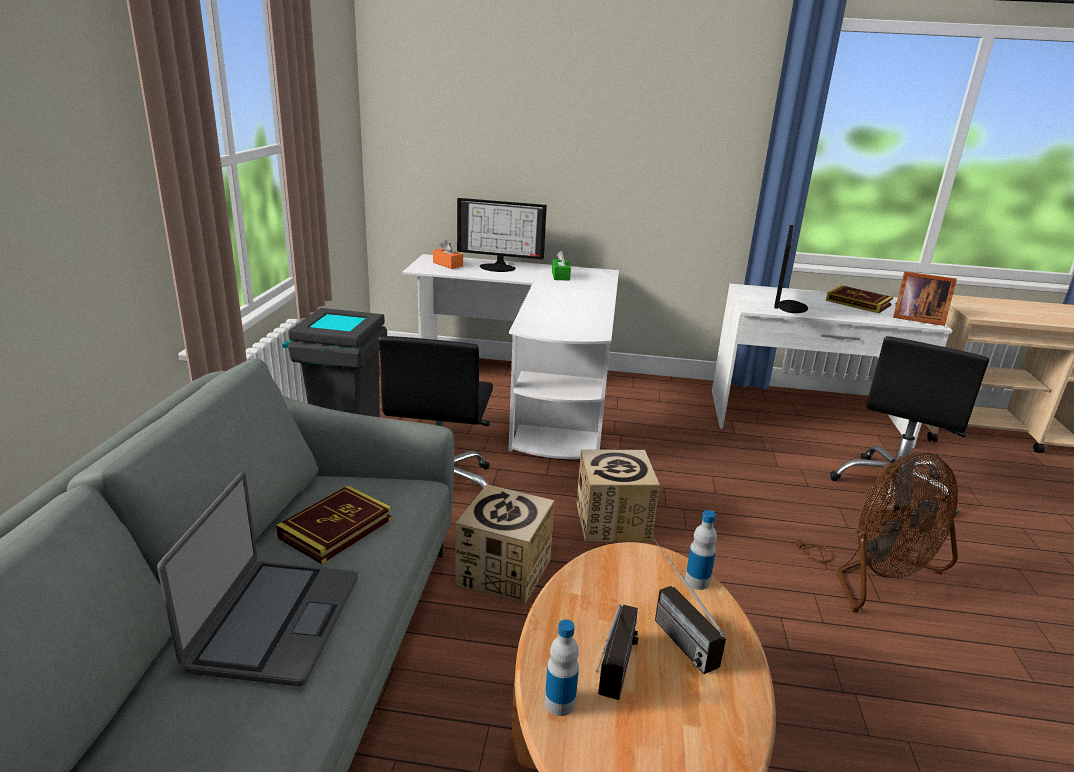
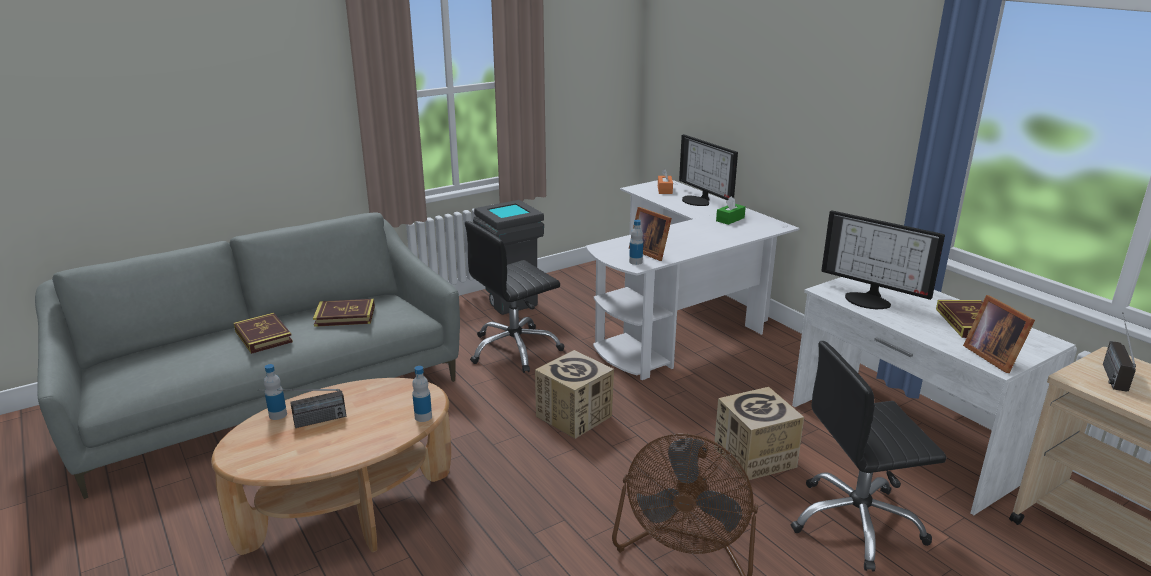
camera: 50 degrees right, 0 degrees up
(274, 621) = (263, 336): laptop -> book
(504, 572) = (467, 405): cardboard box -> cardboard box (754, 457)
(574, 319) = (650, 252): none -> picture frame
(586, 331) = (635, 262): none -> bottle
(670, 629) = (367, 423): radio -> radio (1110, 370)
(787, 306) = (869, 299): monitor -> monitor turned 60 degrees clockwise

